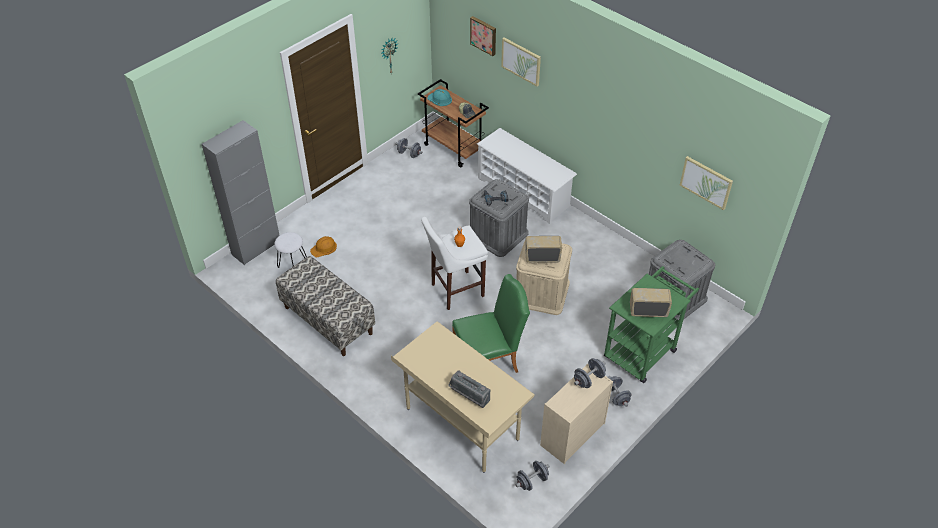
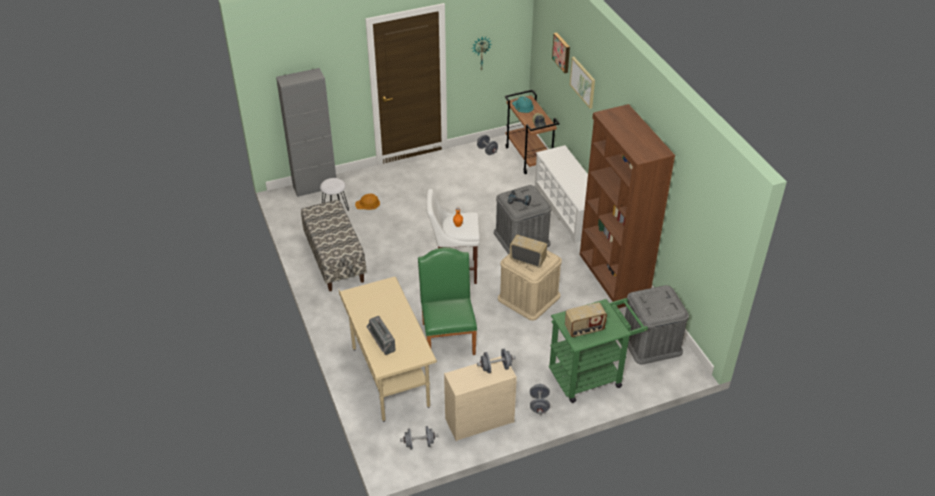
camera: 25 degrees right, 5 degrees down
(490, 359) = (448, 335): green chair -> green chair turned 105 degrees counterclockwise
(603, 245) = (613, 277): none -> brown bookcase
(648, 311) = (584, 329): radio -> radio turned 135 degrees clockwise
(706, 182) = (692, 230): picture -> none

